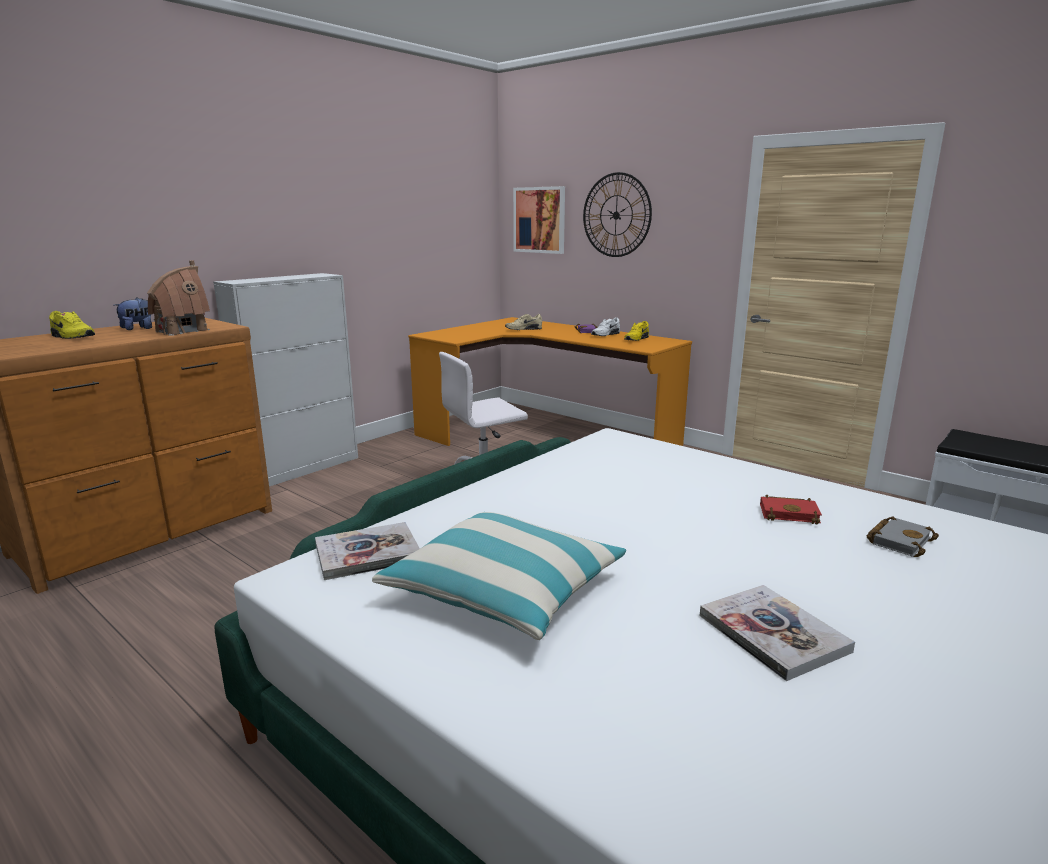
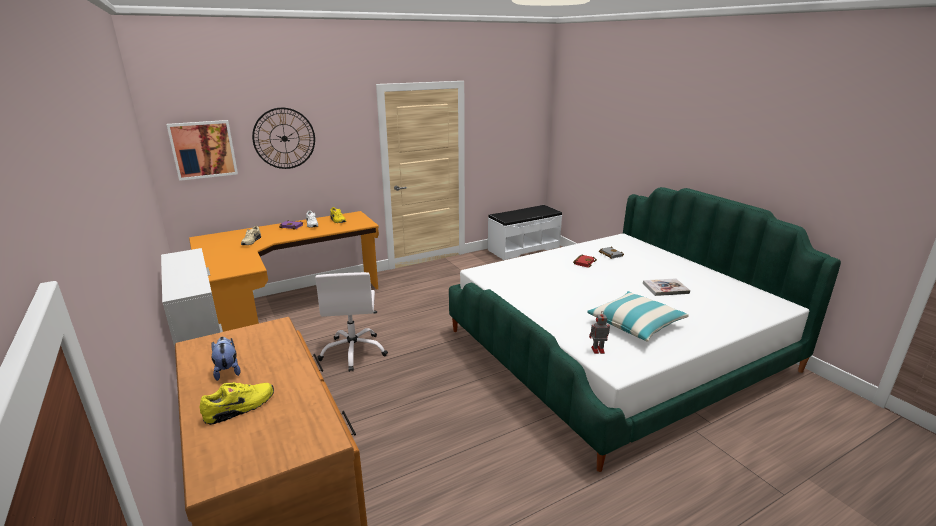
camera: 70 degrees left, 5 degrees up
(181, 331) = (274, 346): toy house -> none
(368, 553) = (597, 350): book -> toy robot

